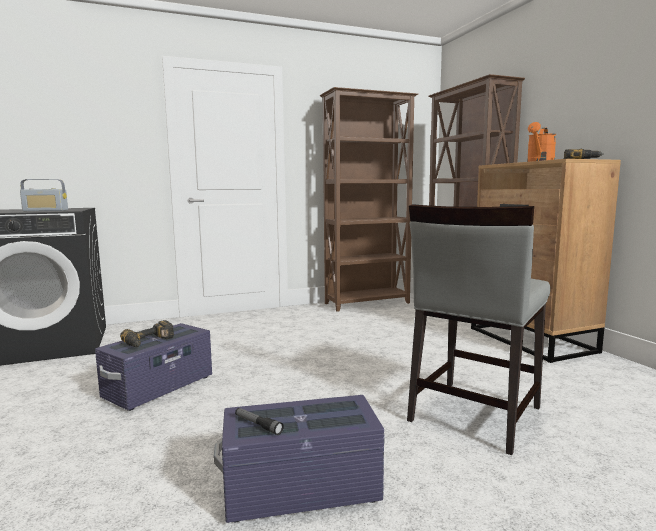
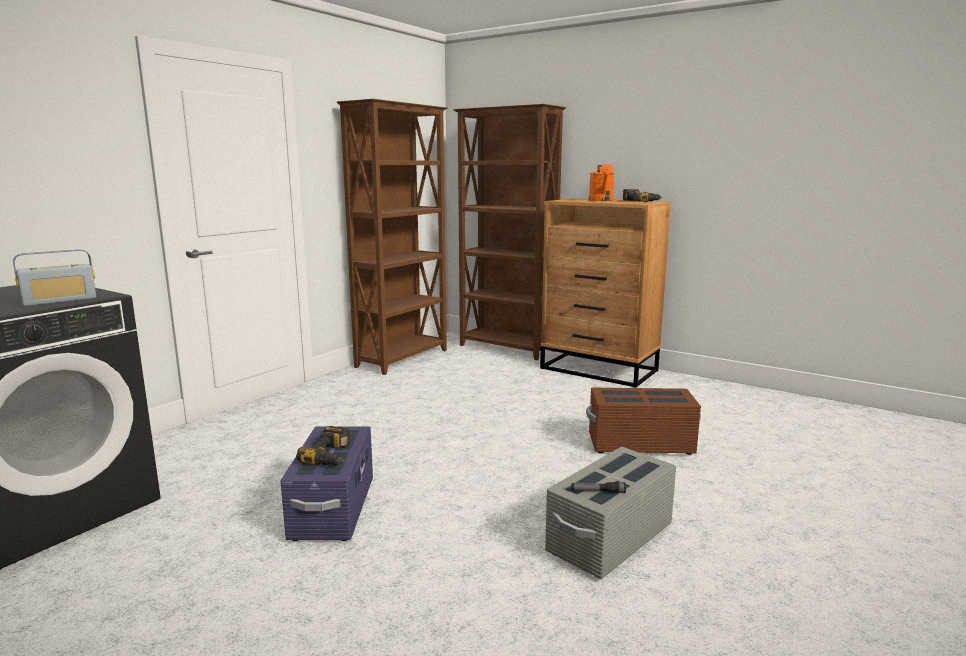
camera: 35 degrees left, 5 degrees up
(301, 490) = (609, 539): purple storage box -> grey storage box
(473, 414) = (640, 444): grey chair -> brown storage box

